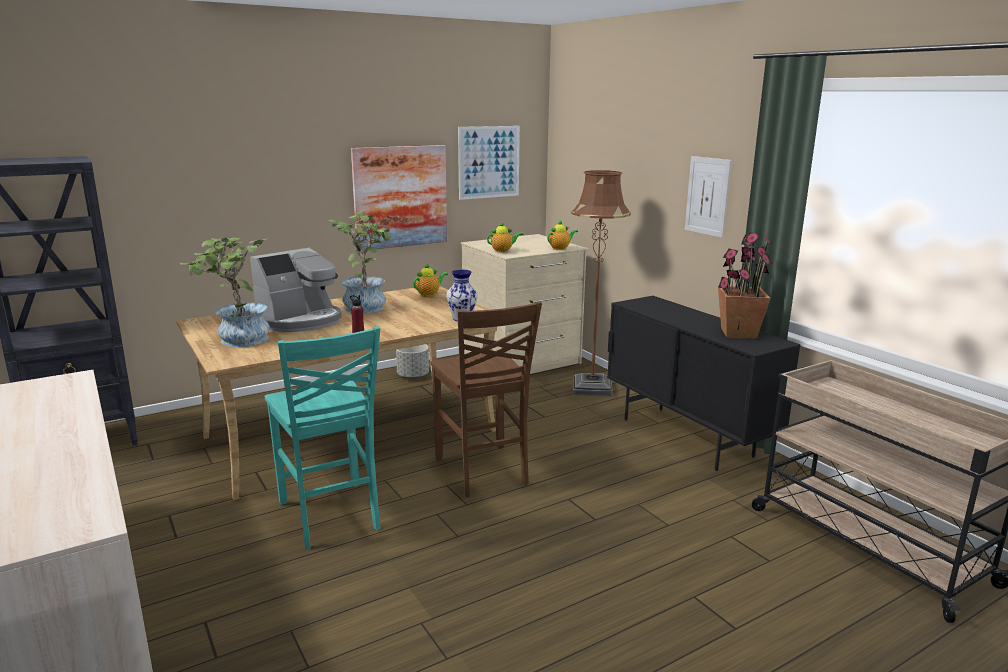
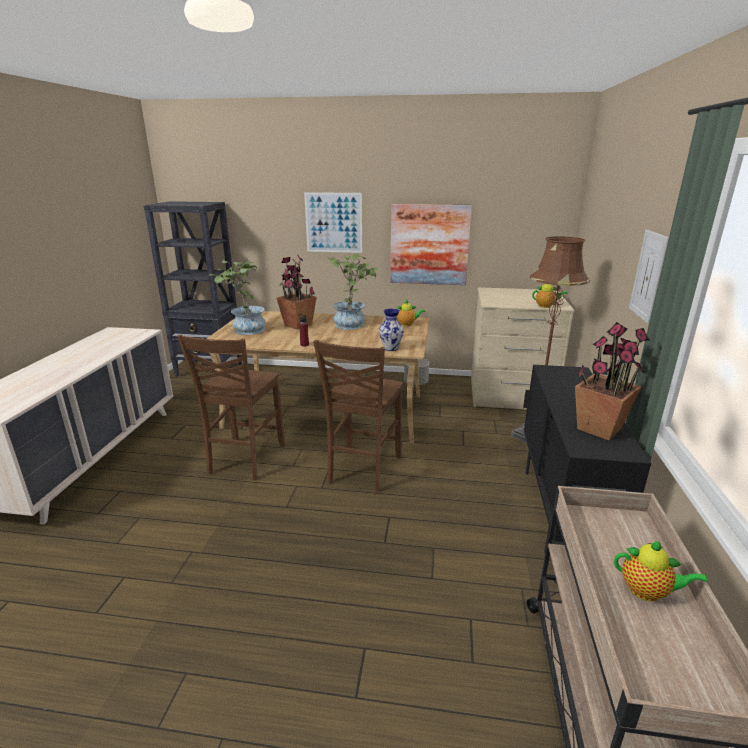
camera: 40 degrees right, 5 degrees up
(300, 321) = (298, 325): coffee machine -> potted plant
(330, 516) = (245, 459): turquoise chair -> brown chair
(489, 162) = (515, 222): picture -> picture (333, 222)
(503, 251) = (493, 300): teapot -> teapot (648, 591)

